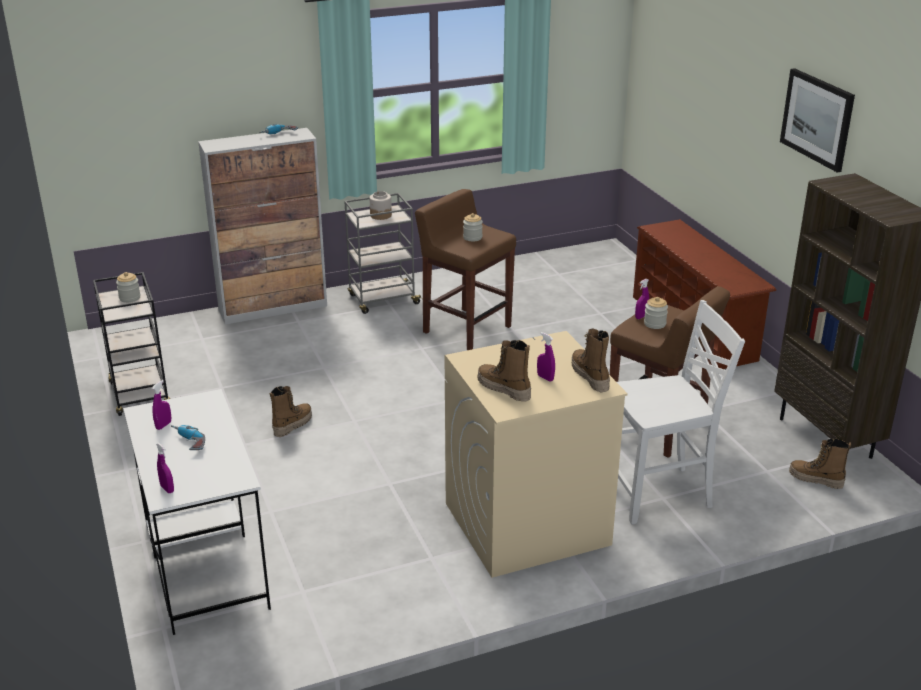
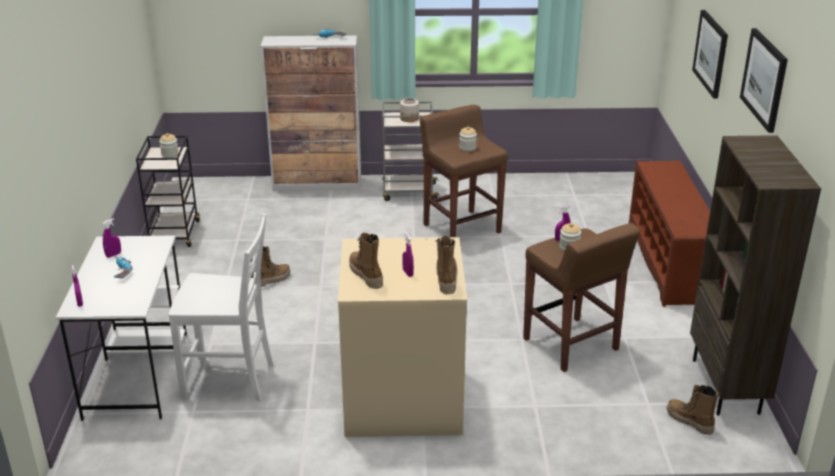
camera: 20 degrees right, 0 degrees up
(659, 494) = (534, 402): white chair -> white chair (230, 380)
(716, 101) = (711, 53): none -> picture

